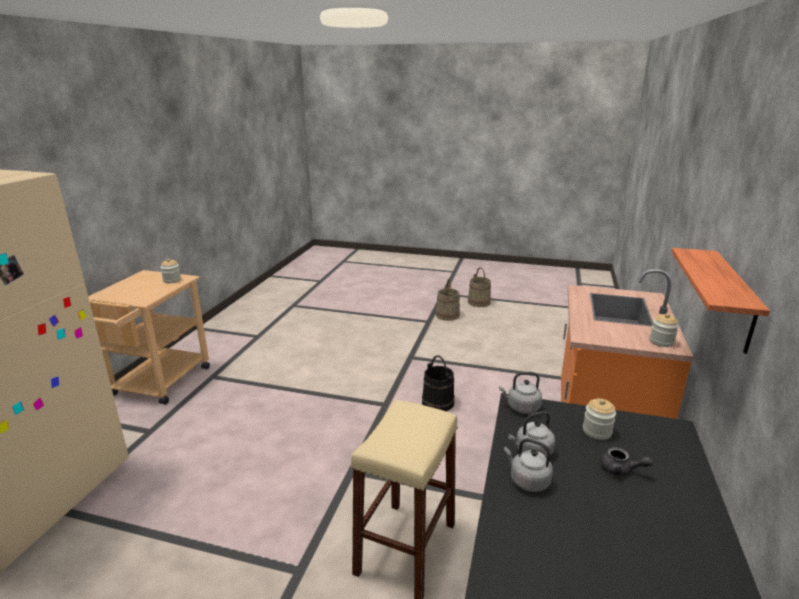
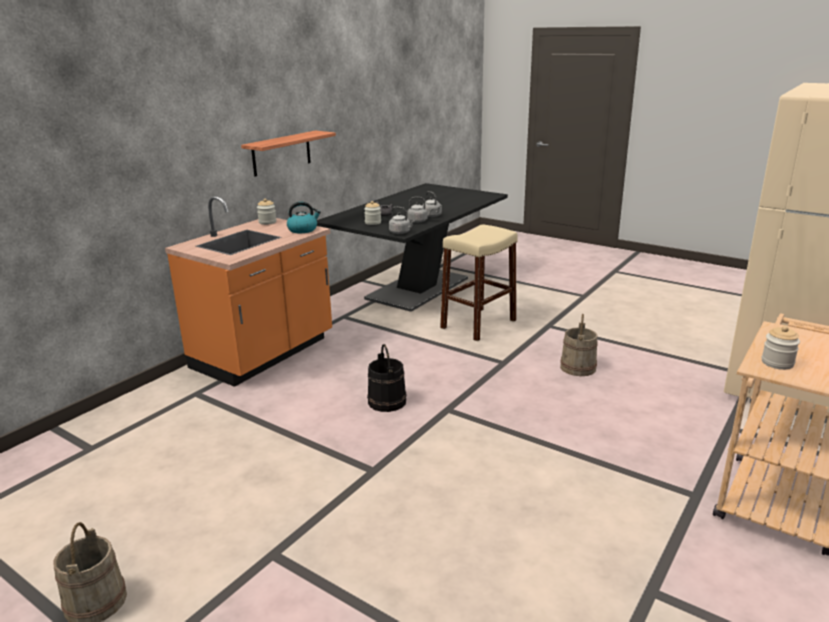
camera: 160 degrees left, 0 degrees up
(447, 315) = (216, 567): beige bucket -> beige bucket (578, 367)
(594, 334) = (303, 230): none -> kettle

